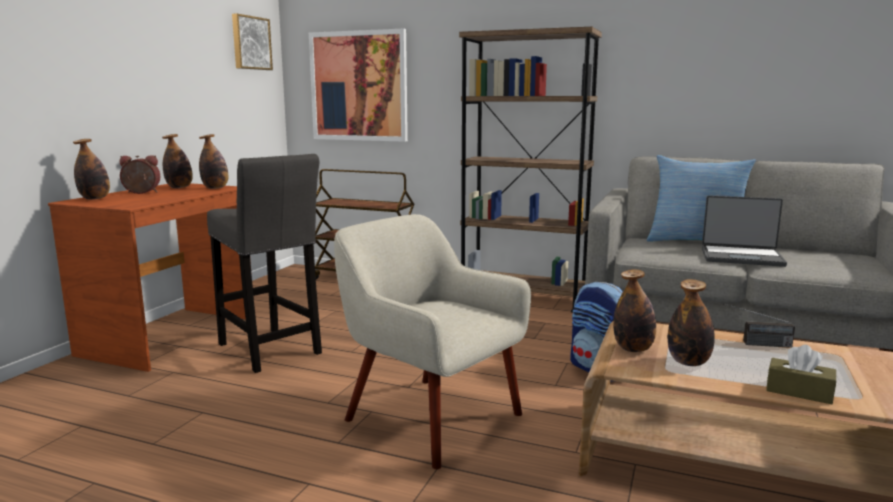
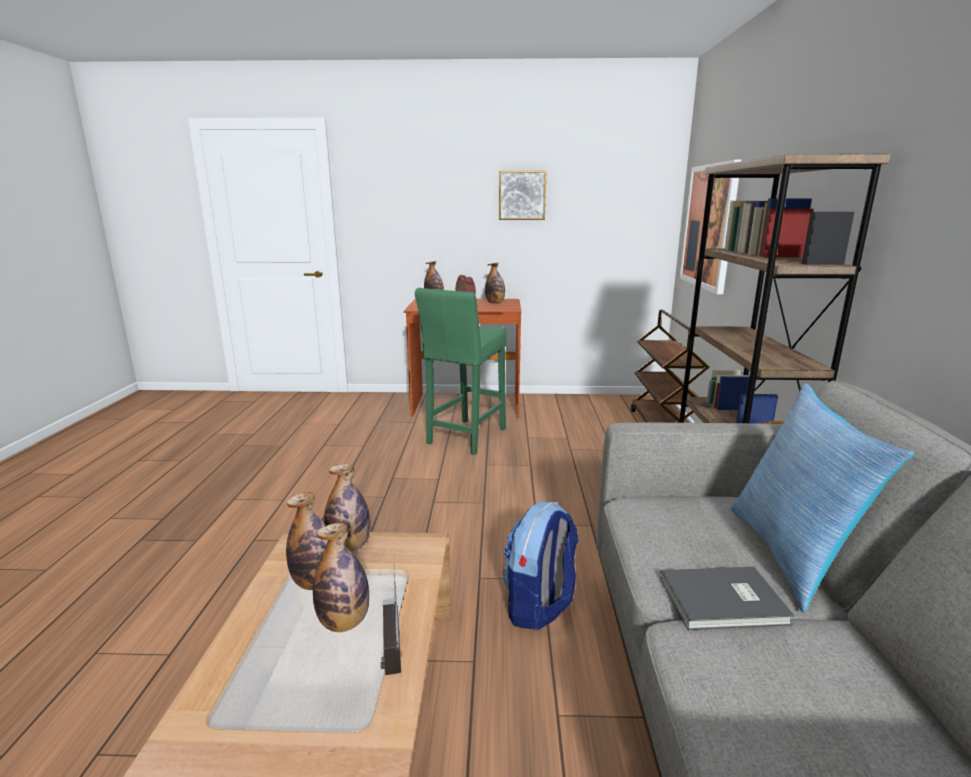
camera: 70 degrees right, 5 degrees up
(215, 188) = (503, 307): bottle -> bottle (344, 622)
(250, 43) = (635, 182): picture -> picture (522, 195)
(270, 351) = (465, 438): grey stool -> green stool
(430, 416) = (384, 522): beige armchair -> none
(741, 257) = (725, 602): laptop -> grey book
(799, 391) = (232, 664): brown tissue box -> none

